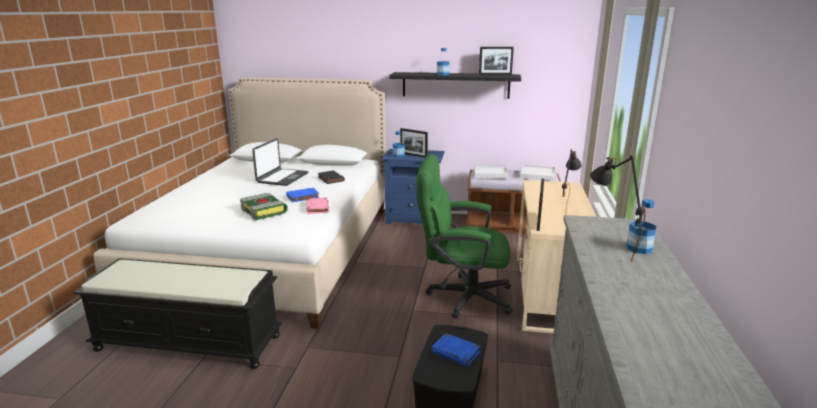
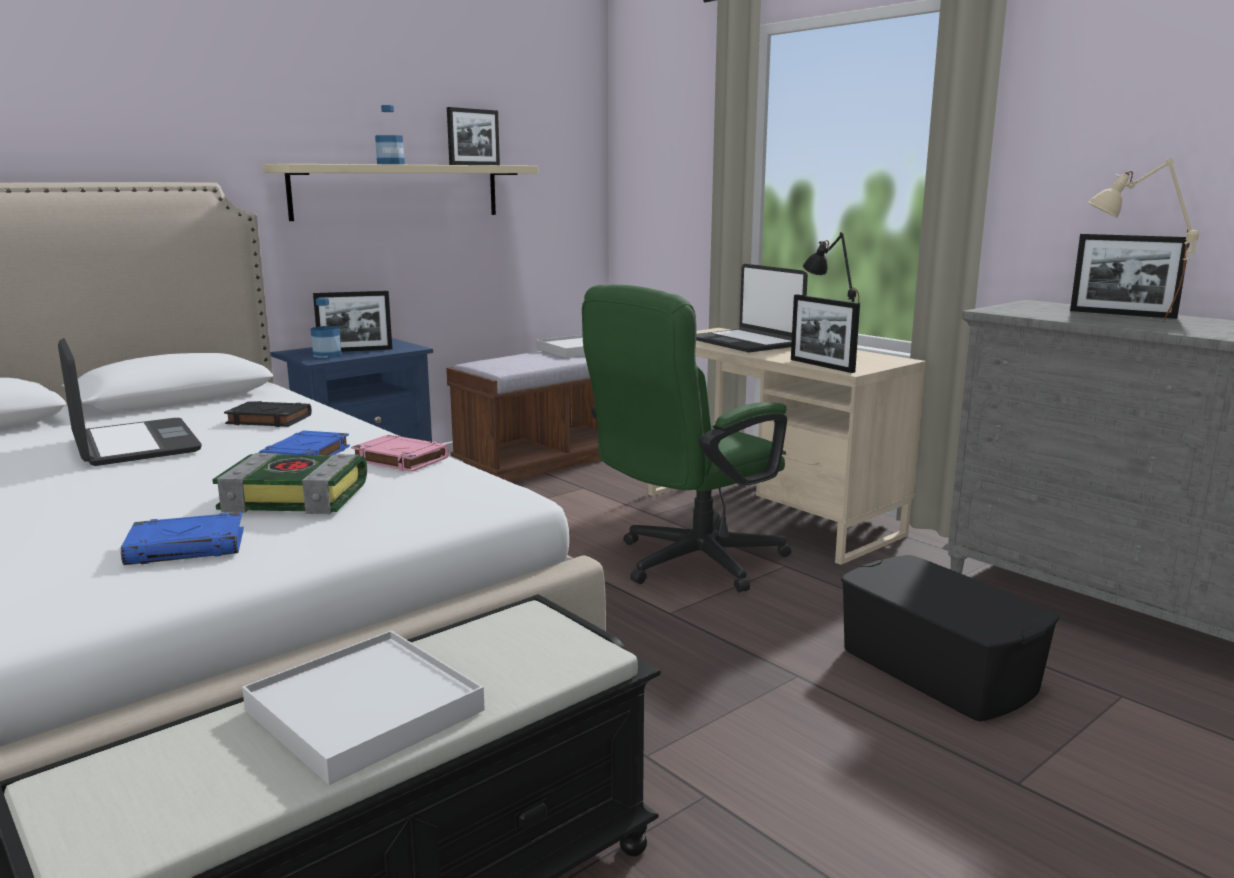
camera: 50 degrees left, 5 degrees down
(455, 85) = (398, 191): black shelf -> beige shelf
(456, 353) = (944, 590): blue book -> blue book (188, 547)
(490, 173) = (506, 361): white tray -> white tray (364, 710)
(556, 196) = (746, 342): none -> laptop
(607, 253) = (1127, 322): black table lamp -> beige table lamp
(639, 248) = (1122, 314): bottle -> picture frame

